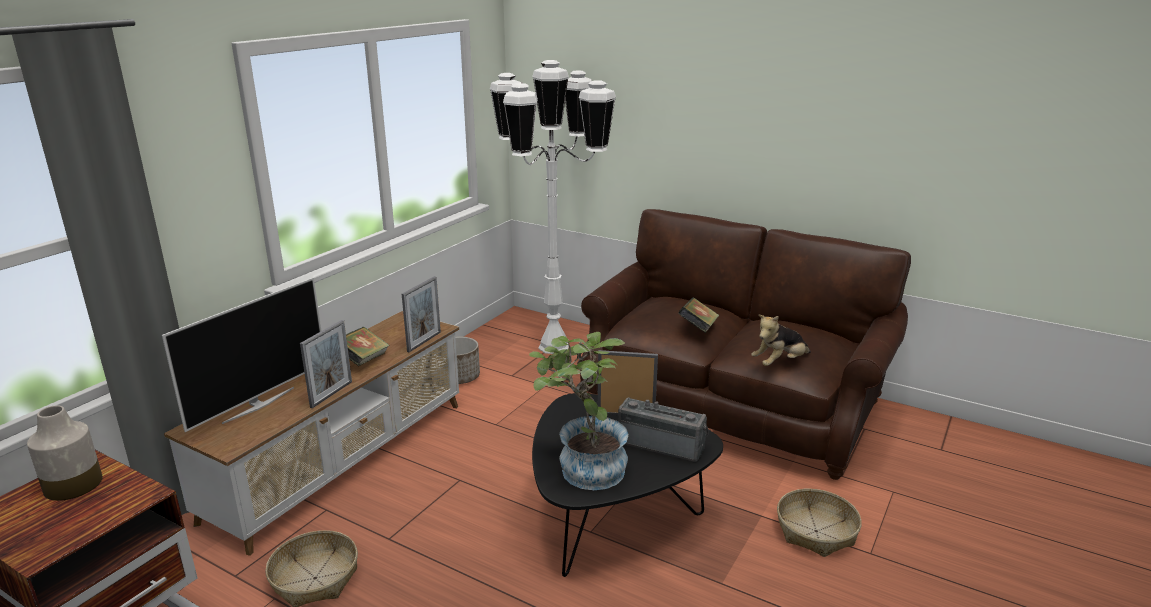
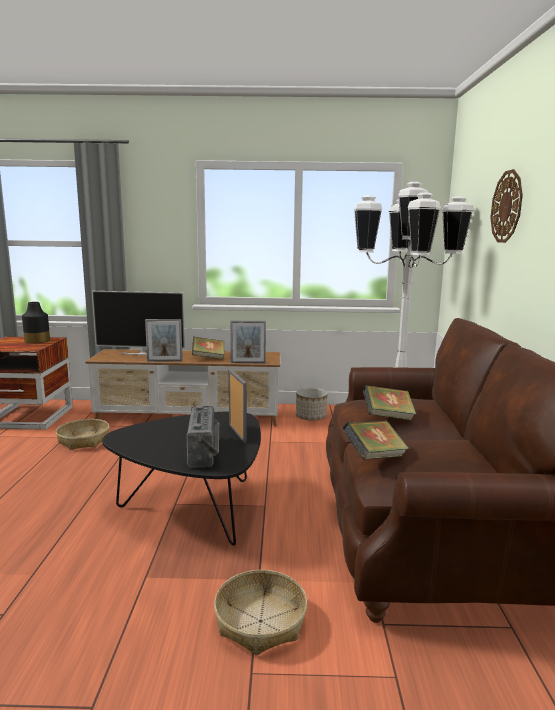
camera: 60 degrees right, 10 degrees down
(72, 484) = (37, 340): beige vase -> black vase
(583, 469) = (149, 435): potted plant -> none
(669, 91) = (507, 207): none -> wall clock
(779, 363) = (374, 457): plush toy -> book

